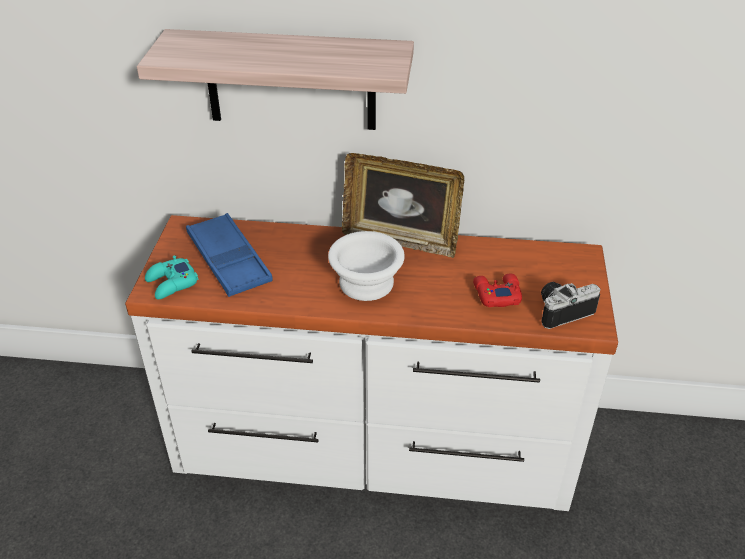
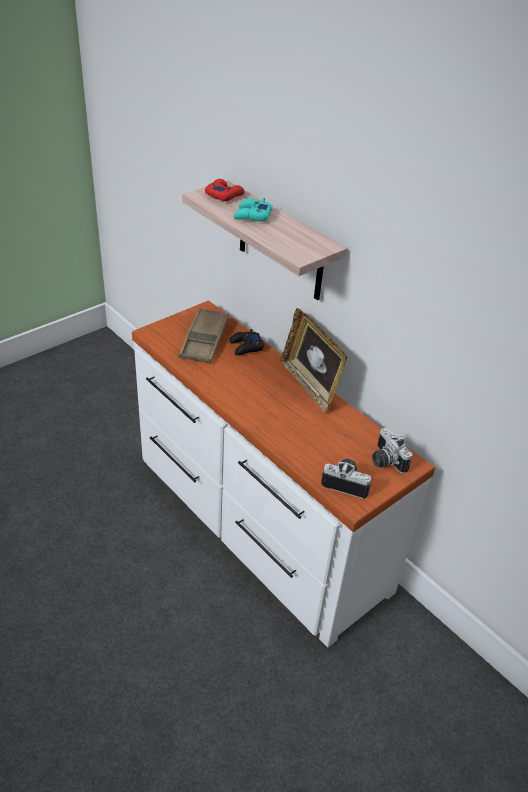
camera: 40 degrees right, 0 degrees up
(171, 283) = (163, 334): turquoise game controller -> turquoise game controller (252, 215)
(229, 260) = (204, 340): blue tray -> brown tray
(285, 240) = (246, 347): none -> black game controller
(368, 284) = (257, 396): white bowl -> none
(496, 294) = (320, 448): red game controller -> red game controller (224, 195)
(560, 267) = (384, 461): none -> camera

